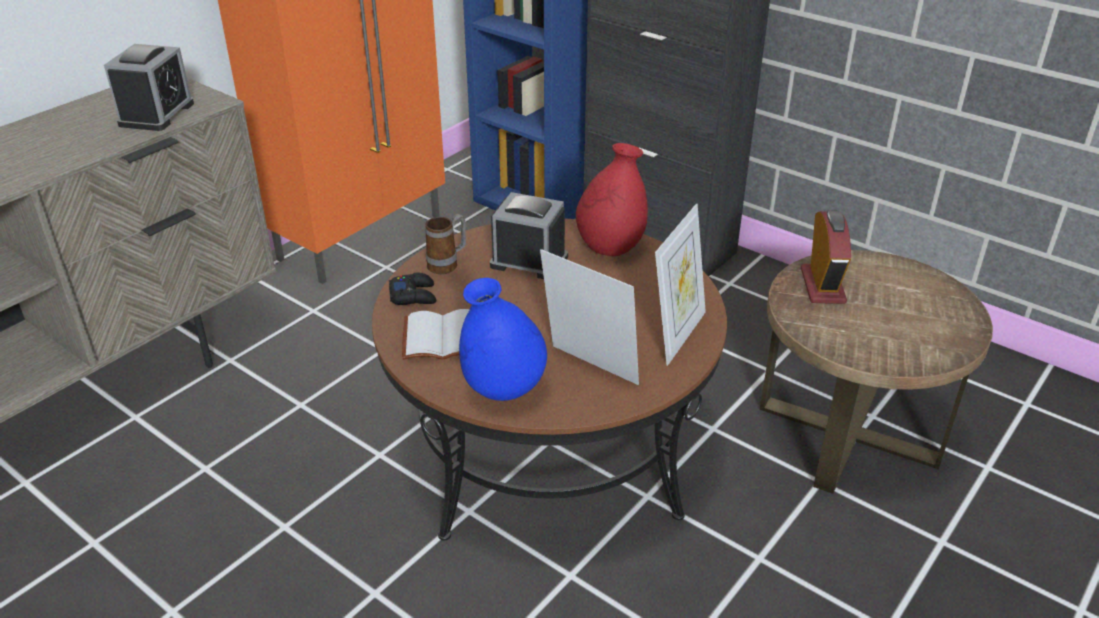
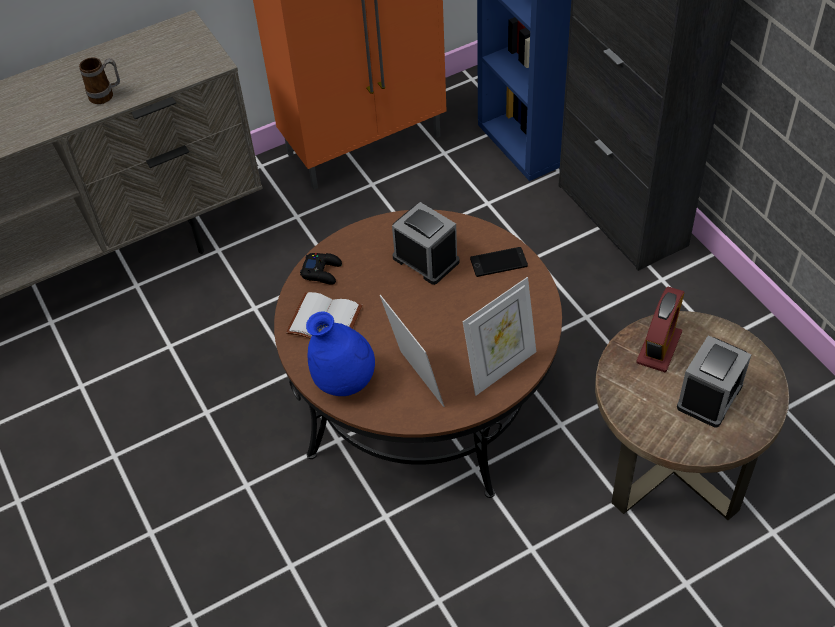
camera: 25 degrees right, 15 degrees up
(157, 114) = (168, 70): alarm clock -> alarm clock (709, 396)
(448, 264) = (362, 246): mug -> mug (106, 95)
(610, 248) = (498, 262): red vase -> phone

